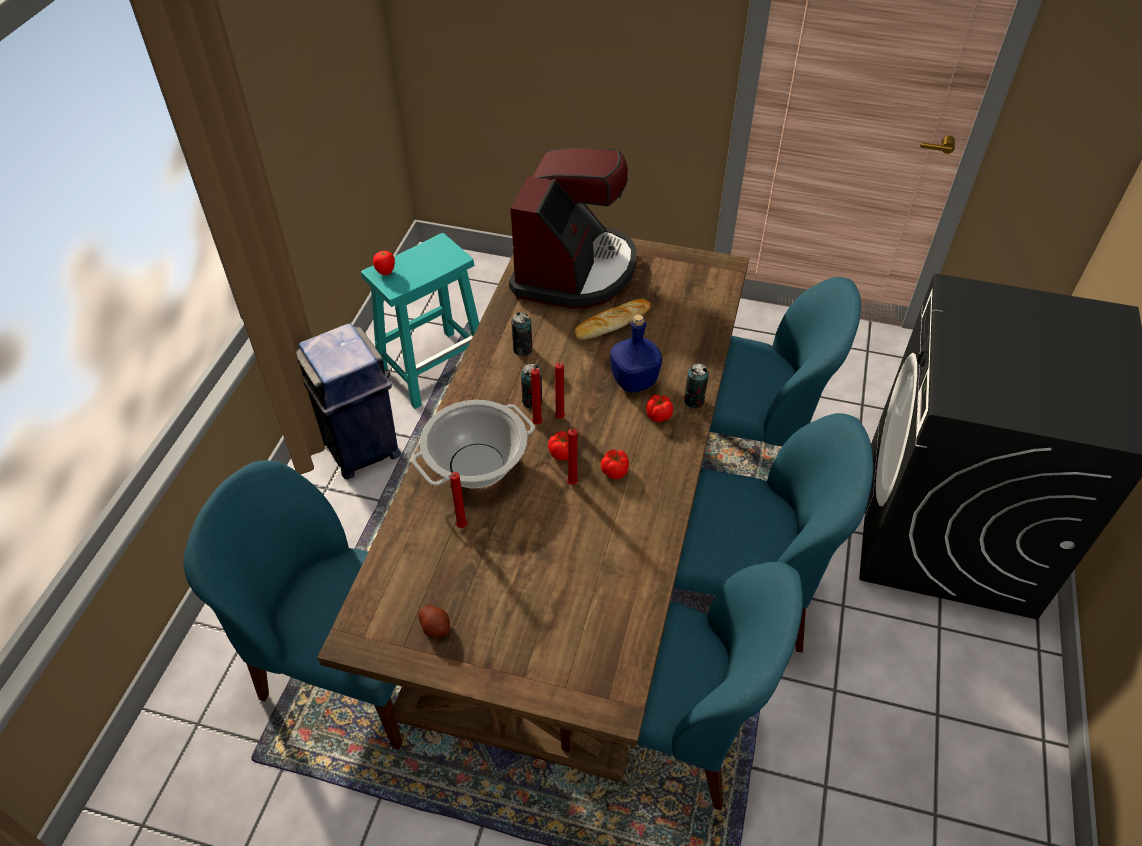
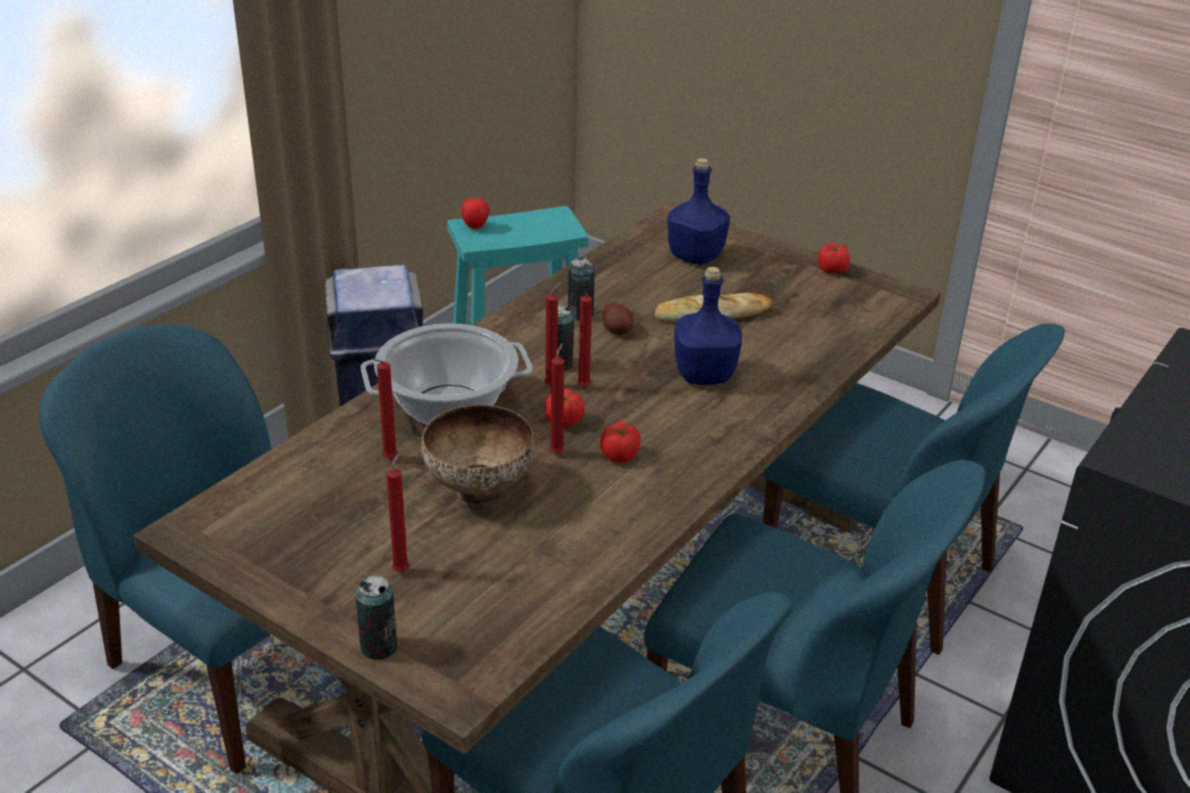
camera: 20 degrees right, 15 degrees down
(435, 627) = (289, 546): potato -> potato (617, 330)
(524, 620) = (402, 569): none -> red candle
(538, 534) = (479, 491): none -> bowl
(574, 270) = (696, 256): coffee machine -> blue bottle
(658, 415) = (714, 415): tomato -> tomato (832, 269)
(694, 401) = (772, 413): can -> can (378, 647)

